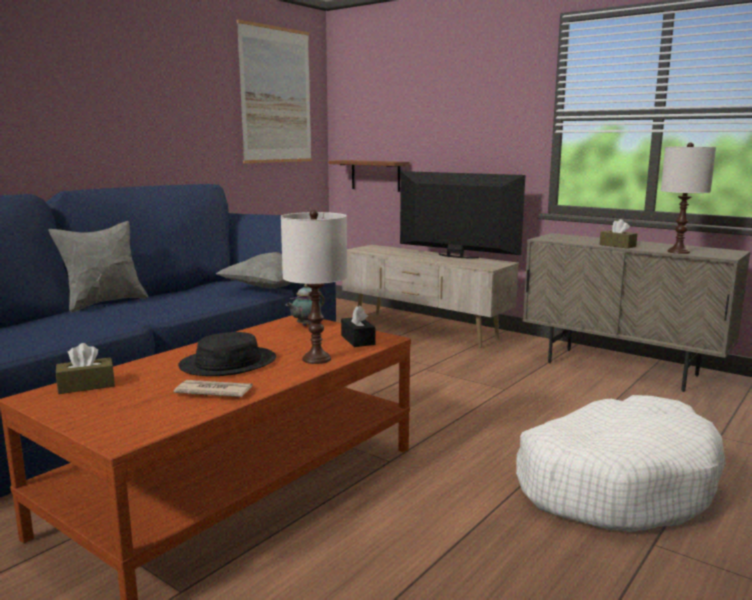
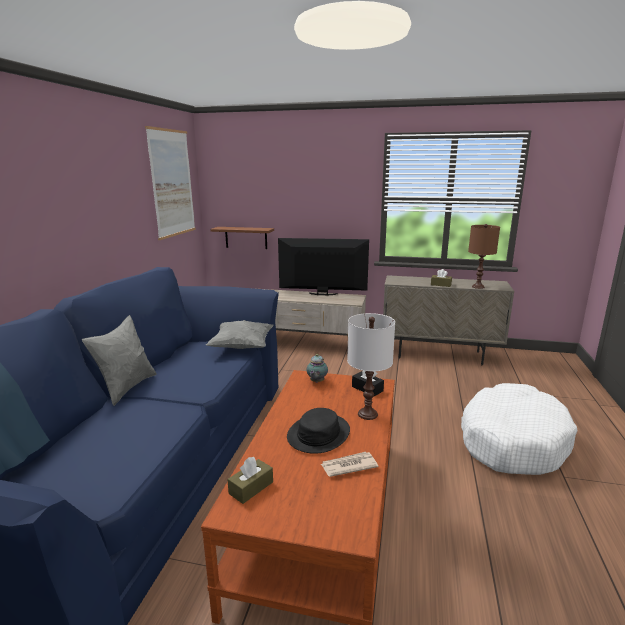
camera: 25 degrees left, 5 degrees up
(678, 252) = (478, 287): white table lamp -> brown table lamp

